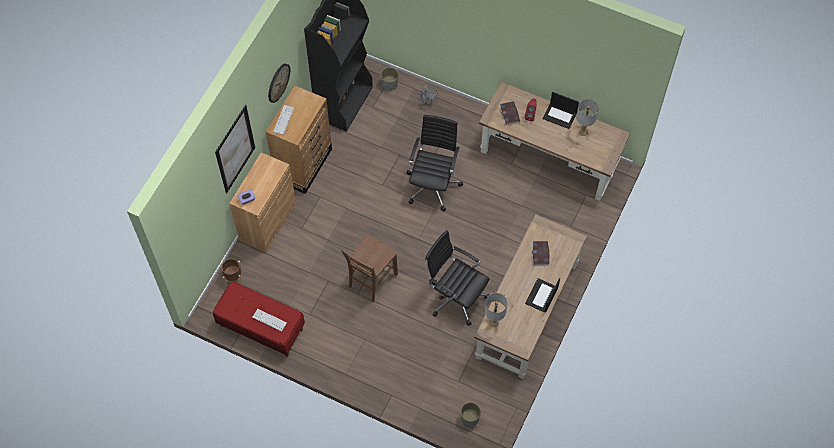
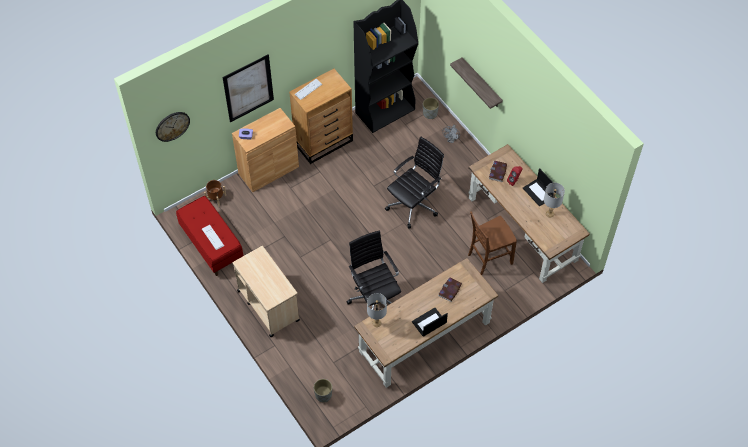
camera: 30 degrees right, 5 degrees down
(278, 82) = (314, 55): wall clock -> wall clock (172, 126)
(358, 358) = (268, 305): none -> beige cart
(371, 280) = (317, 252): brown chair -> brown chair (488, 258)
(452, 33) = (481, 83): none -> shelf

